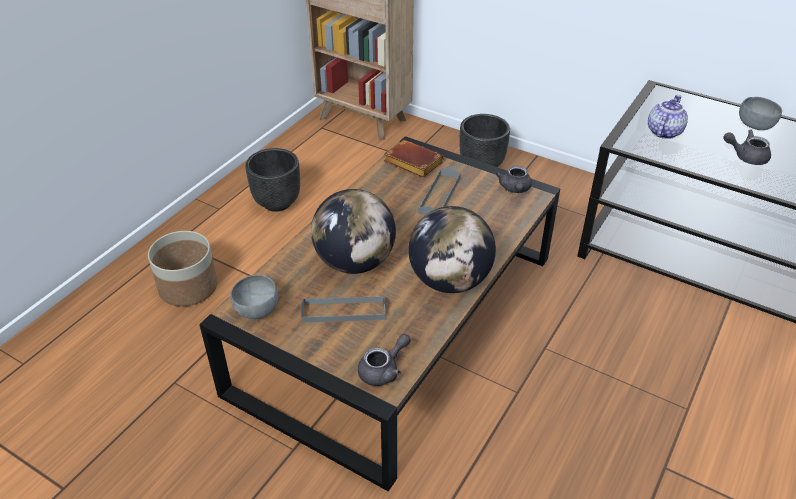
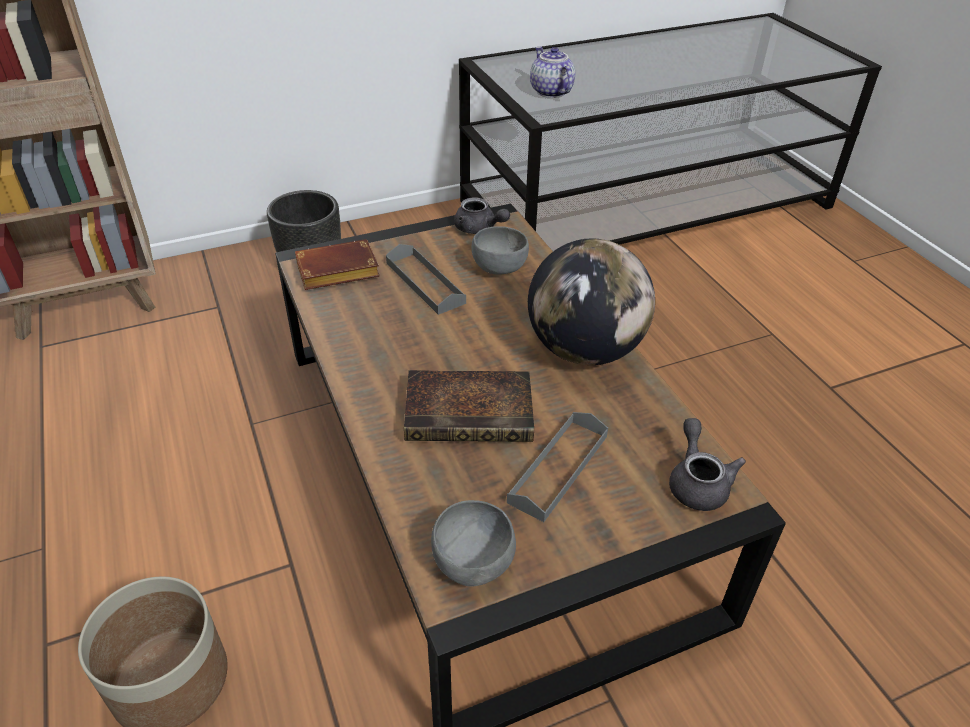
camera: 55 degrees left, 0 degrees up
(276, 203) = (125, 473): black planter -> none
(355, 262) = (472, 412): globe -> book
(746, 156) = (634, 79): grey teapot -> none
(755, 126) = (596, 54): grey bowl -> grey bowl (499, 268)

